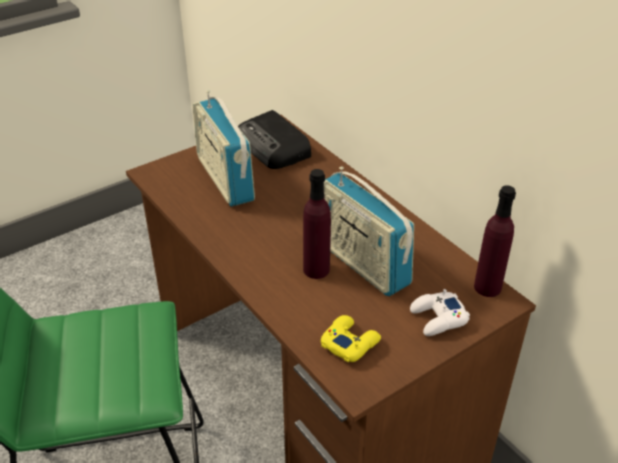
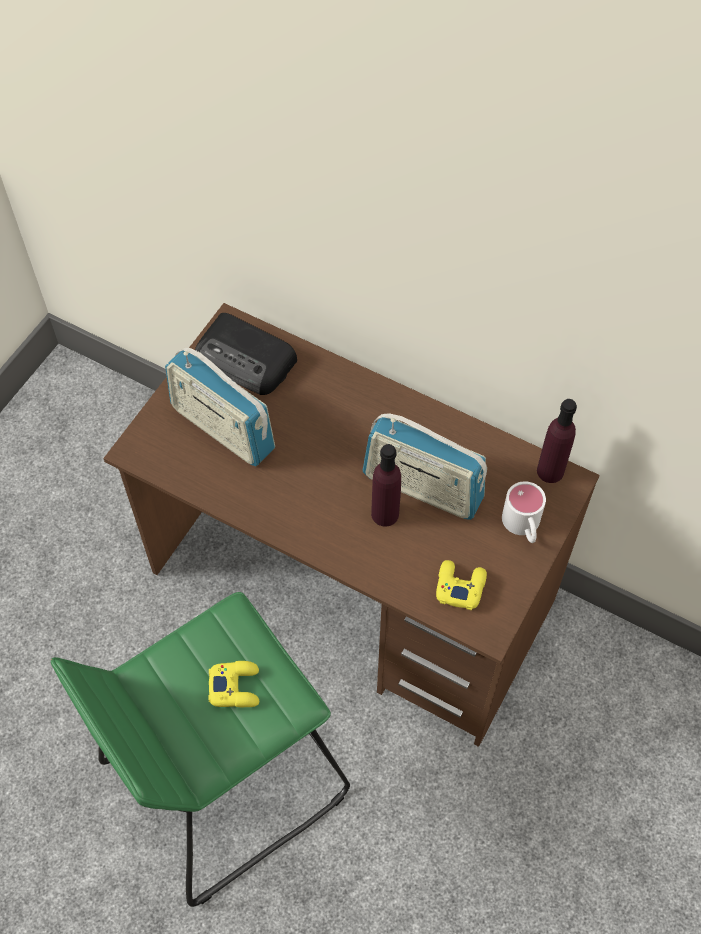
camera: 25 degrees left, 20 degrees up
(114, 362) = (235, 687): none -> yellow game controller
(438, 318) = (523, 526): white game controller -> white mug

